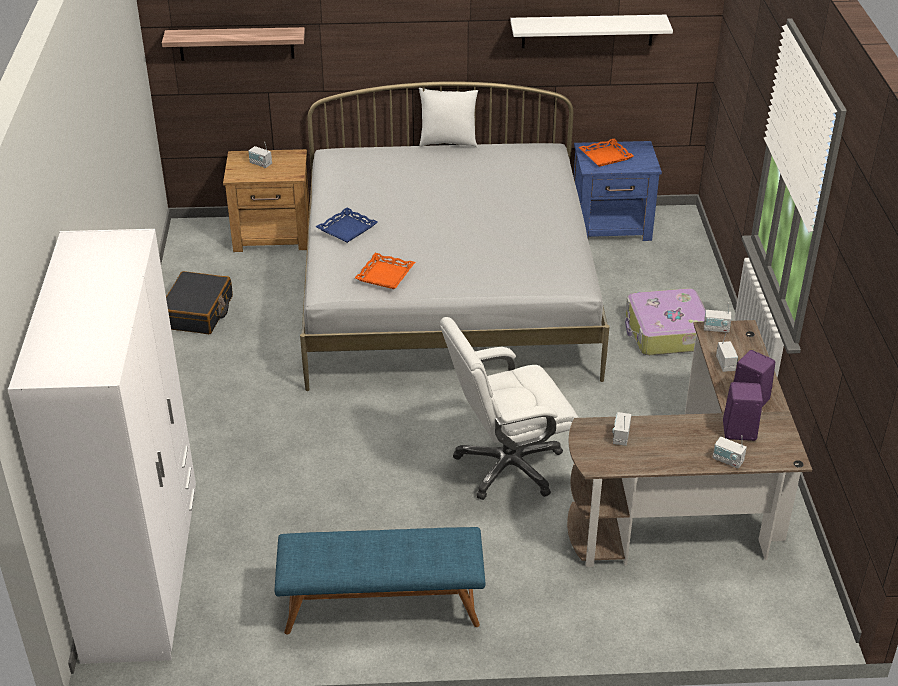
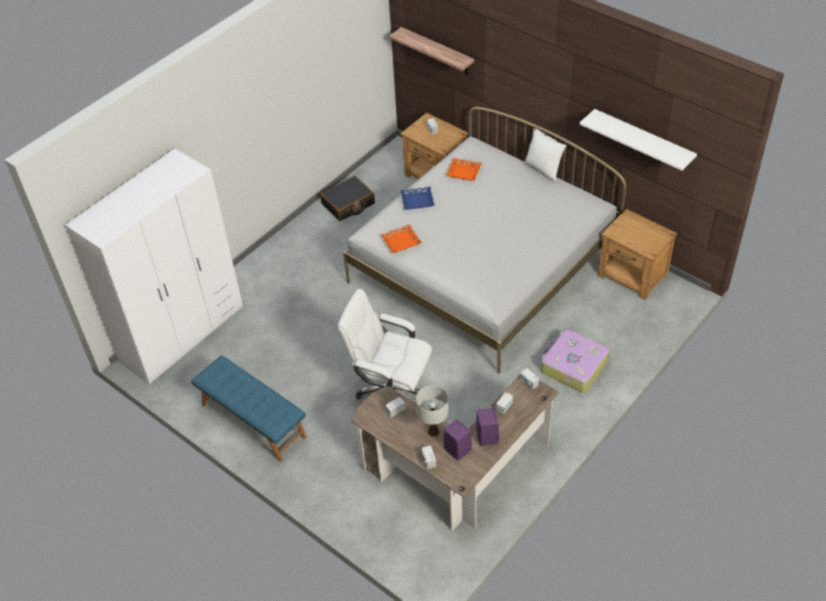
camera: 45 degrees right, 10 degrees up
(605, 156) = (631, 229): orange tray -> orange tray (463, 172)
(612, 226) = (633, 276): blue nightstand -> brown nightstand
(690, 430) = (433, 431): none -> white table lamp

